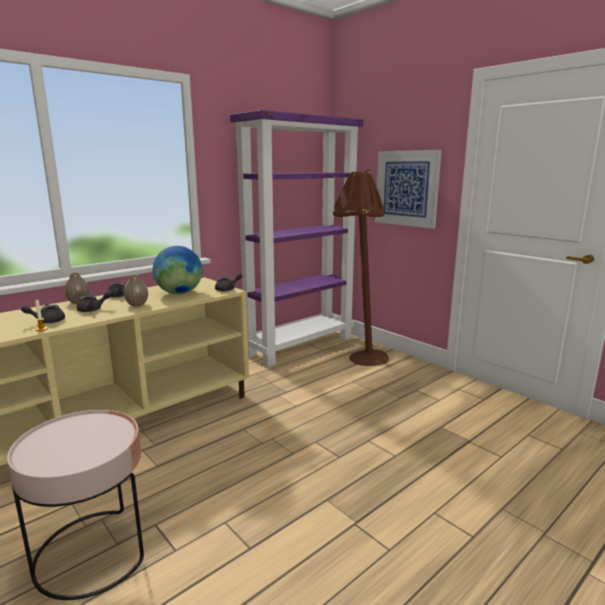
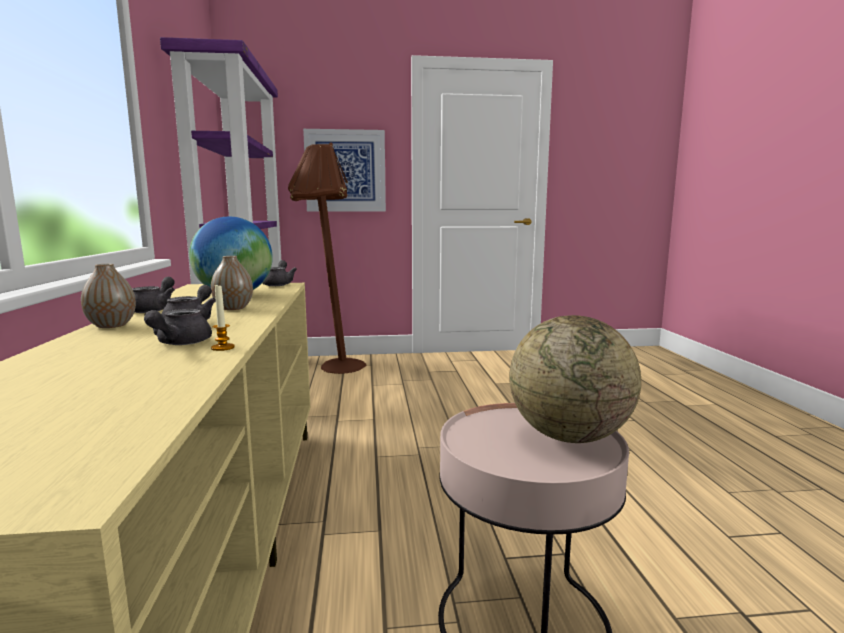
camera: 55 degrees left, 5 degrees down
(79, 451) = (569, 436): none -> globe

